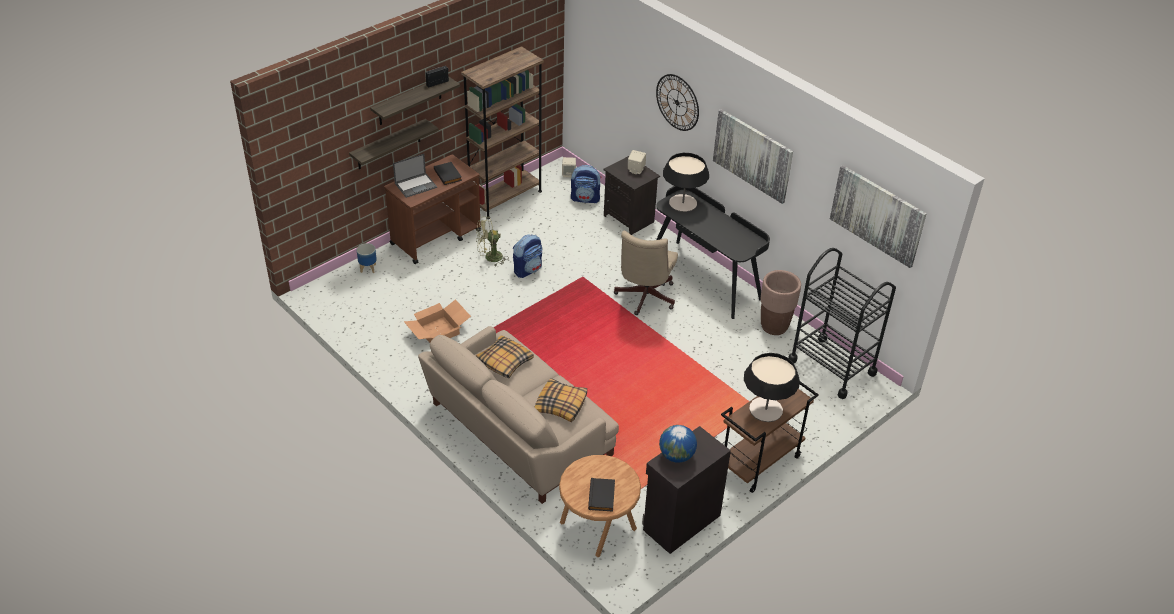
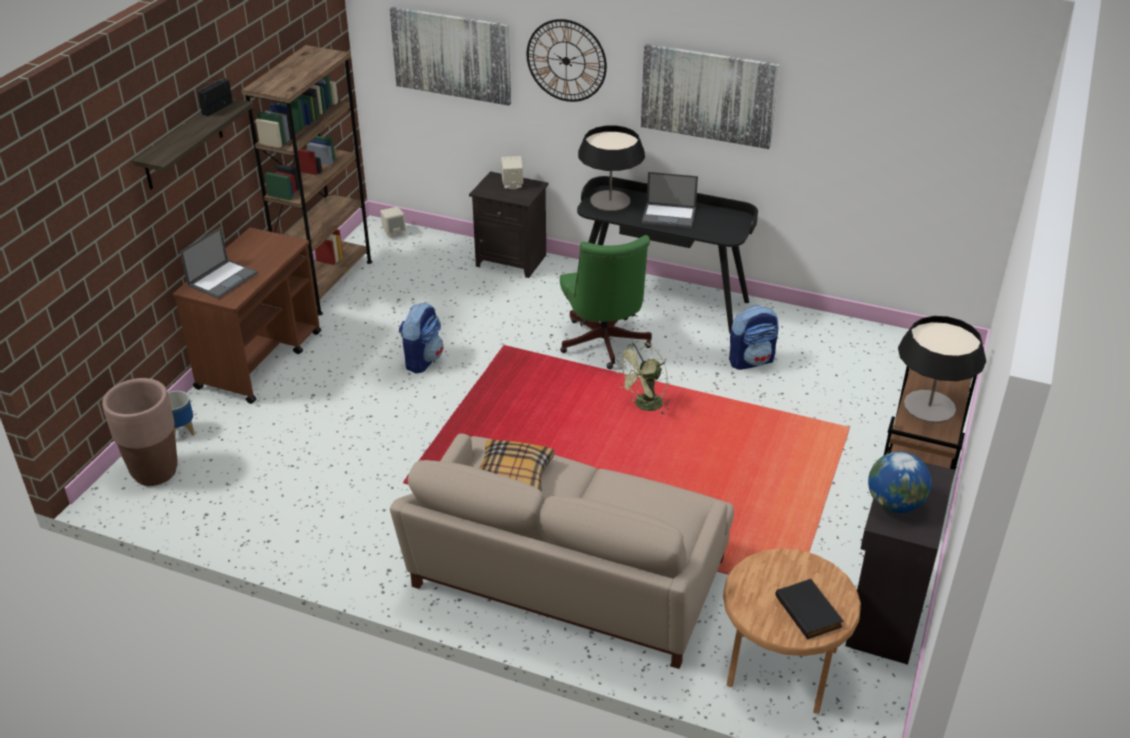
camera: 25 degrees left, 5 degrees down
(388, 145) = (167, 223): shelf -> none
(438, 330) = (348, 481): cardboard box -> none
(448, 175) = (263, 253): black book -> none
(489, 258) = (357, 362): green fan -> green fan (644, 406)
(561, 405) = (641, 506): pillow -> none
(585, 198) = (437, 254): backpack -> backpack (751, 361)
(644, 298) = (604, 346): beige office chair -> green office chair
(712, 226) = (669, 215): none -> laptop
(774, 326) = (788, 327): brown planter -> brown planter (155, 472)
(832, 367) = (893, 350): black cart -> none
(877, 215) = (934, 109): picture -> picture (451, 55)

